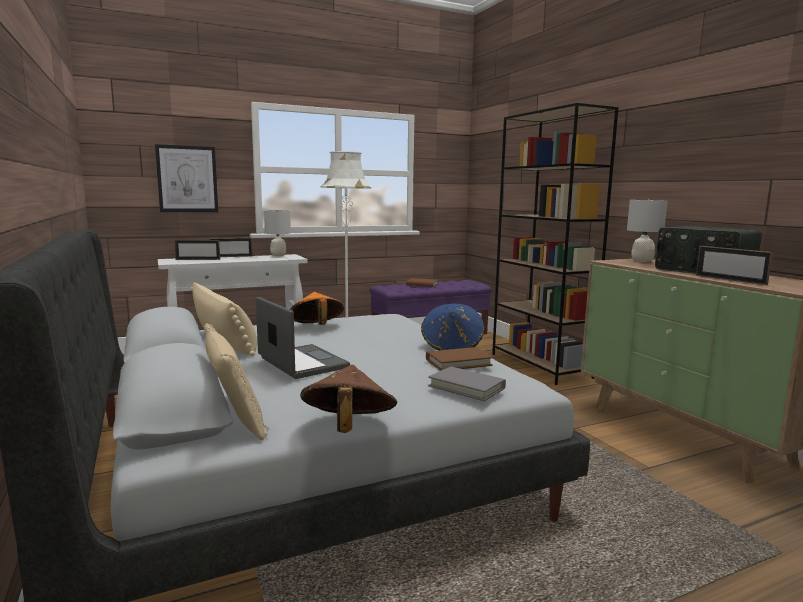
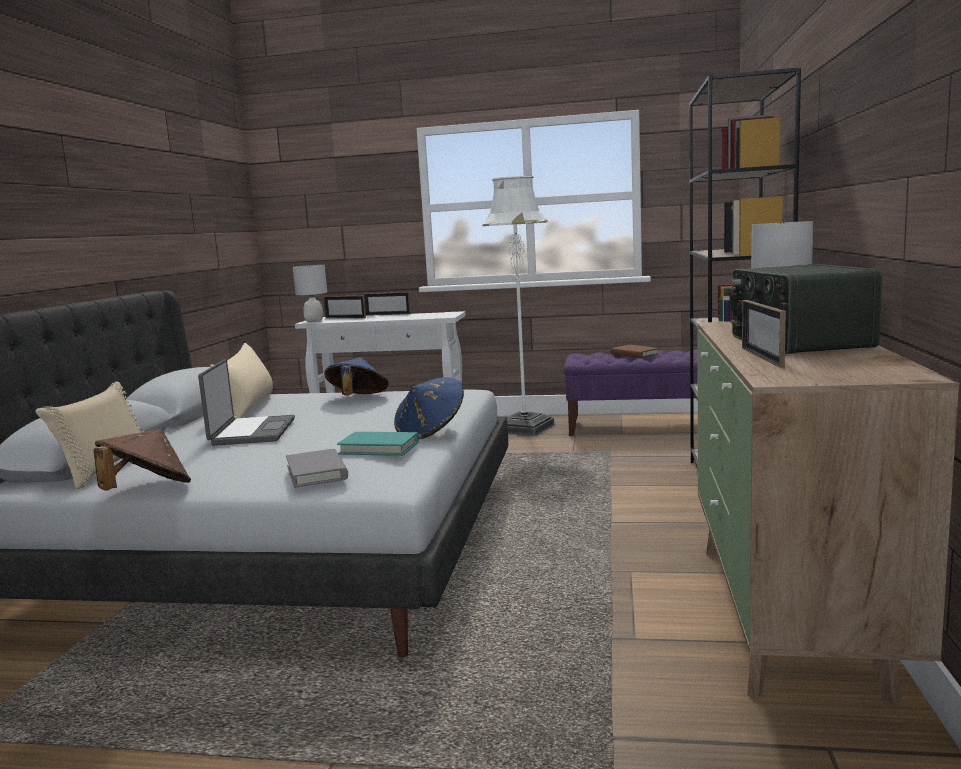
camera: 35 degrees right, 0 degrees up
(187, 179) = (351, 227): picture -> none
(279, 255) = (438, 313): grey table lamp -> grey table lamp (314, 321)
(316, 327) = (357, 399): orange hat -> blue hat
(458, 362) = (379, 448): brown book -> turquoise book

